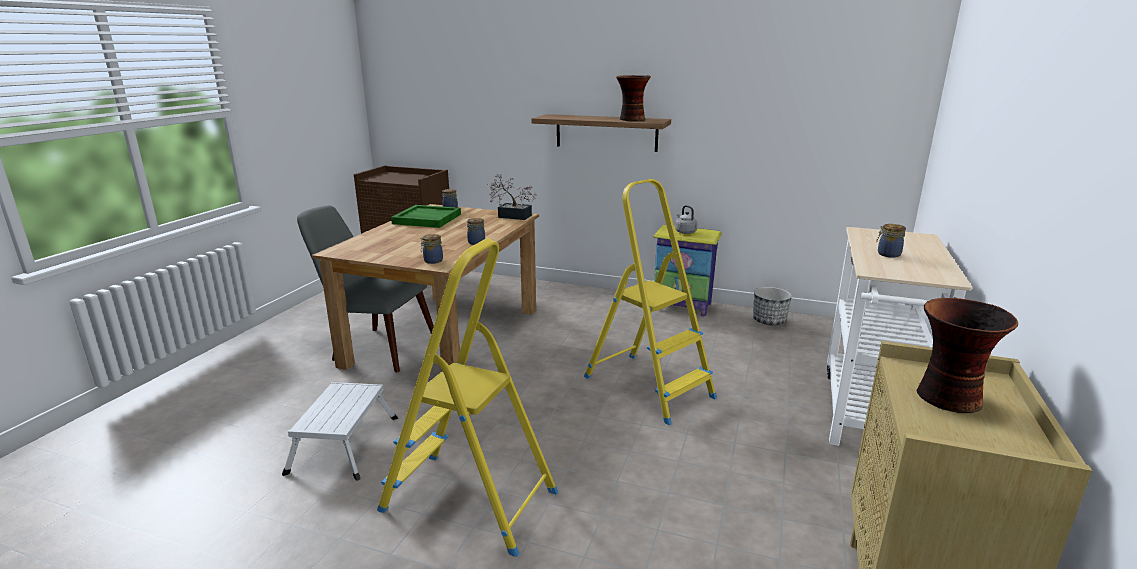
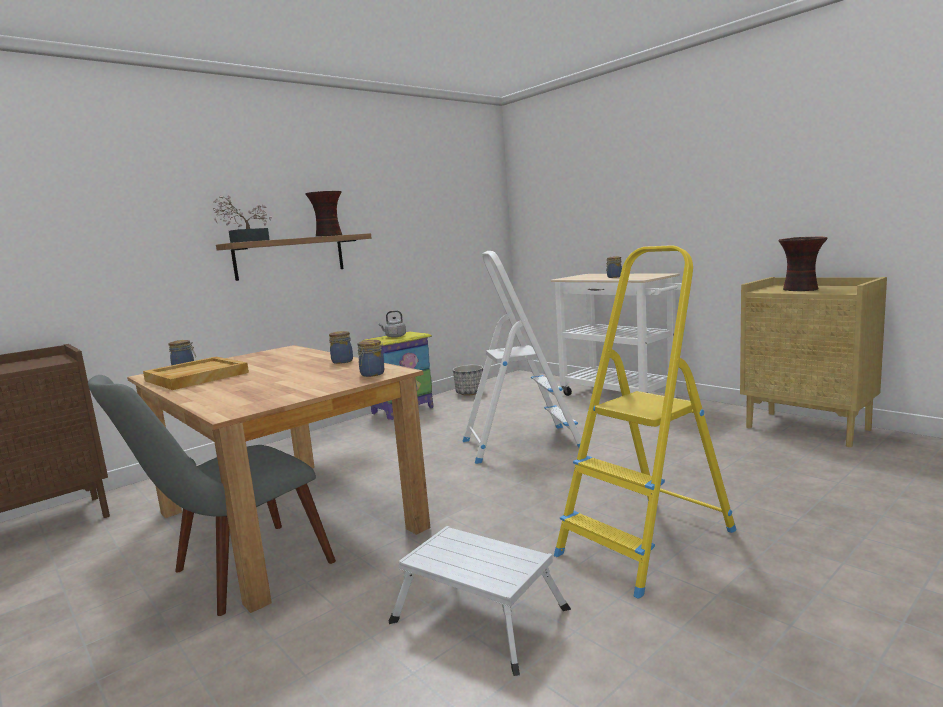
camera: 60 degrees left, 10 degrees down
(426, 219) = (196, 377): green tray -> beige tray
(511, 216) = (276, 351): potted plant -> potted plant (245, 241)
(649, 387) = (523, 443): yellow step ladder -> white step ladder

